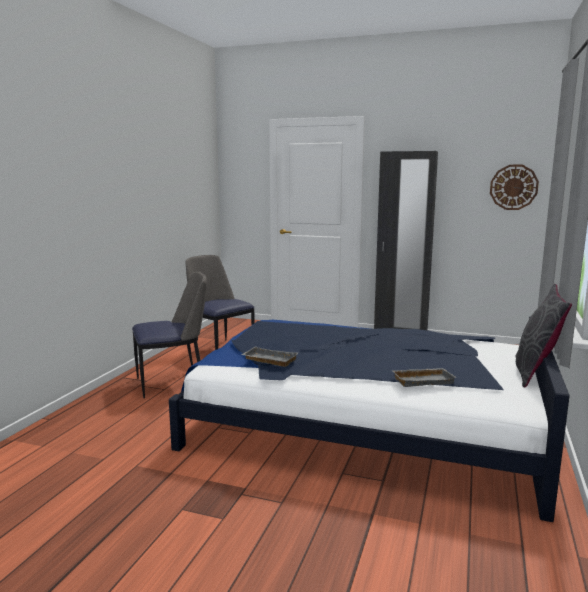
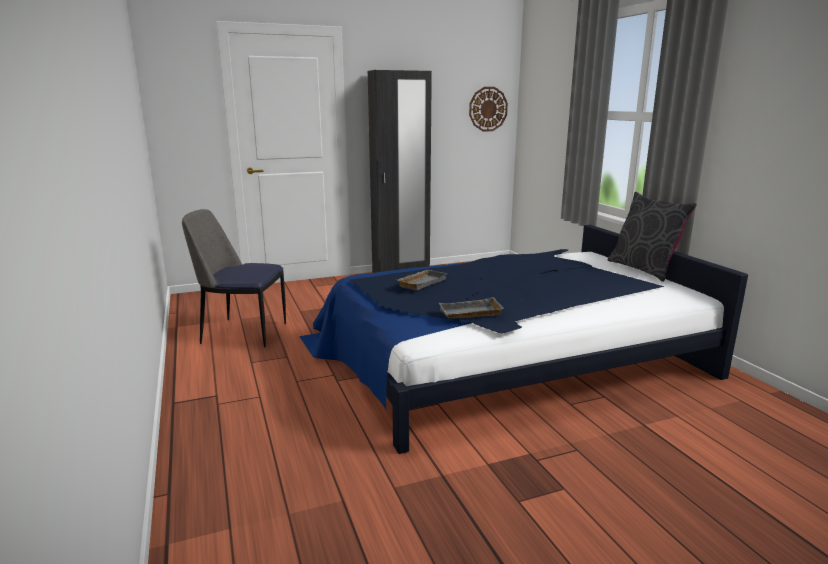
camera: 40 degrees left, 5 degrees up
(173, 383) = (257, 386): chair -> none
(423, 380) = (609, 294): grey tray -> grey tray (421, 282)

